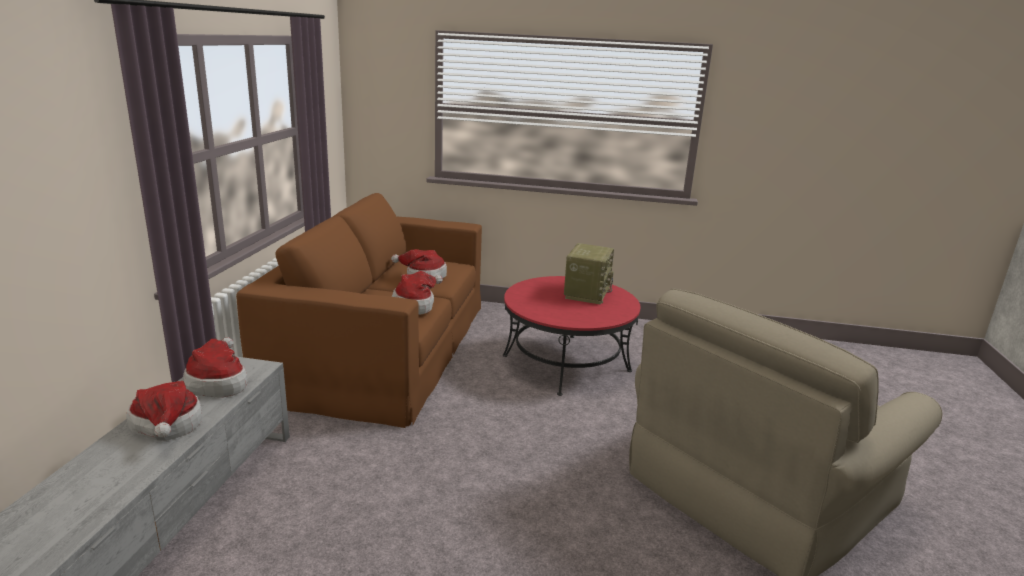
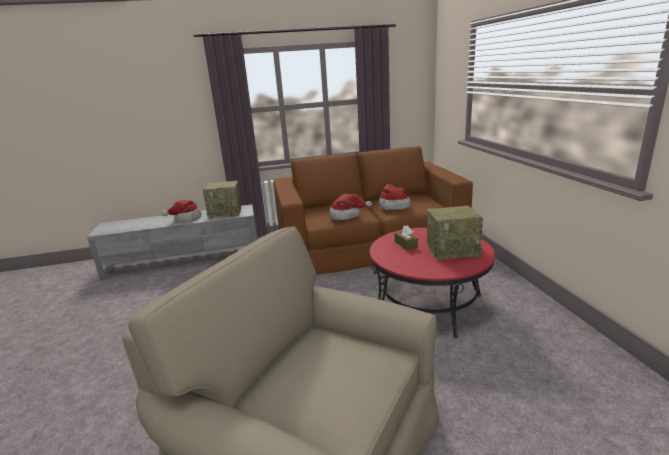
camera: 70 degrees right, 0 degrees up
(218, 383) = (226, 213): hat -> radio
(549, 304) = (406, 245): none -> brown tissue box

